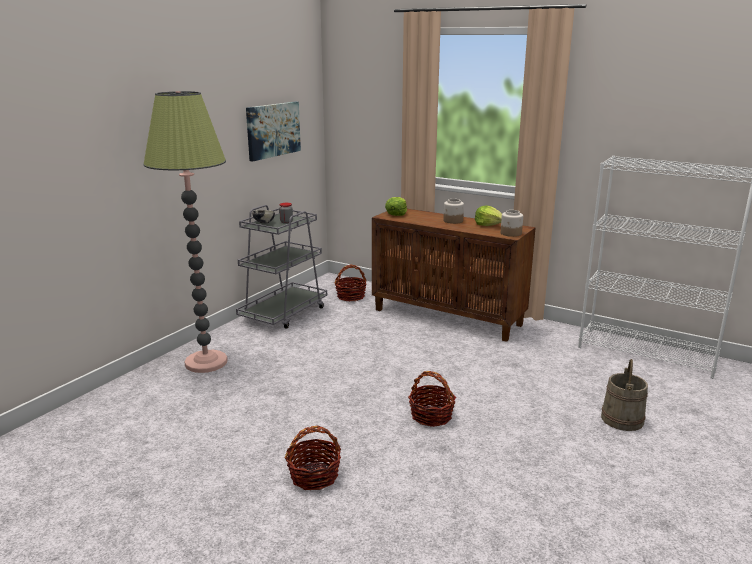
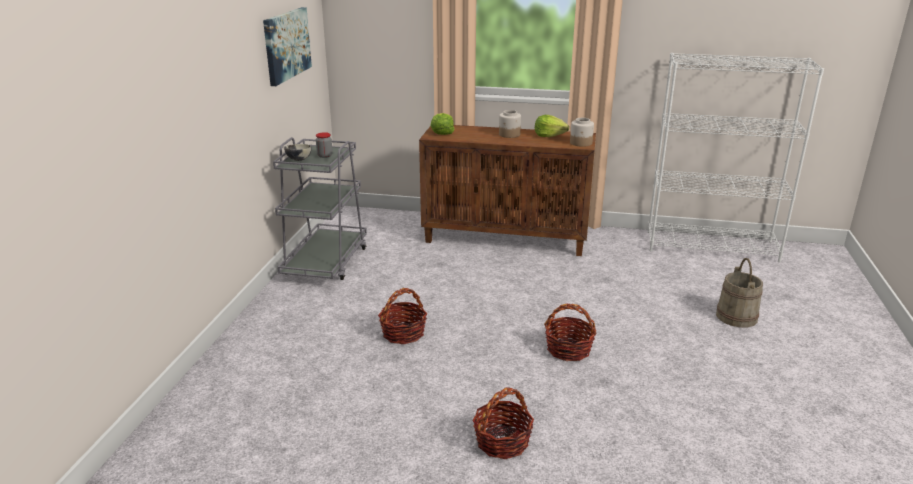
camera: 20 degrees left, 5 degrees up
(206, 362) = (279, 338): floor lamp -> none
(351, 296) = (386, 230): basket -> basket (403, 333)

